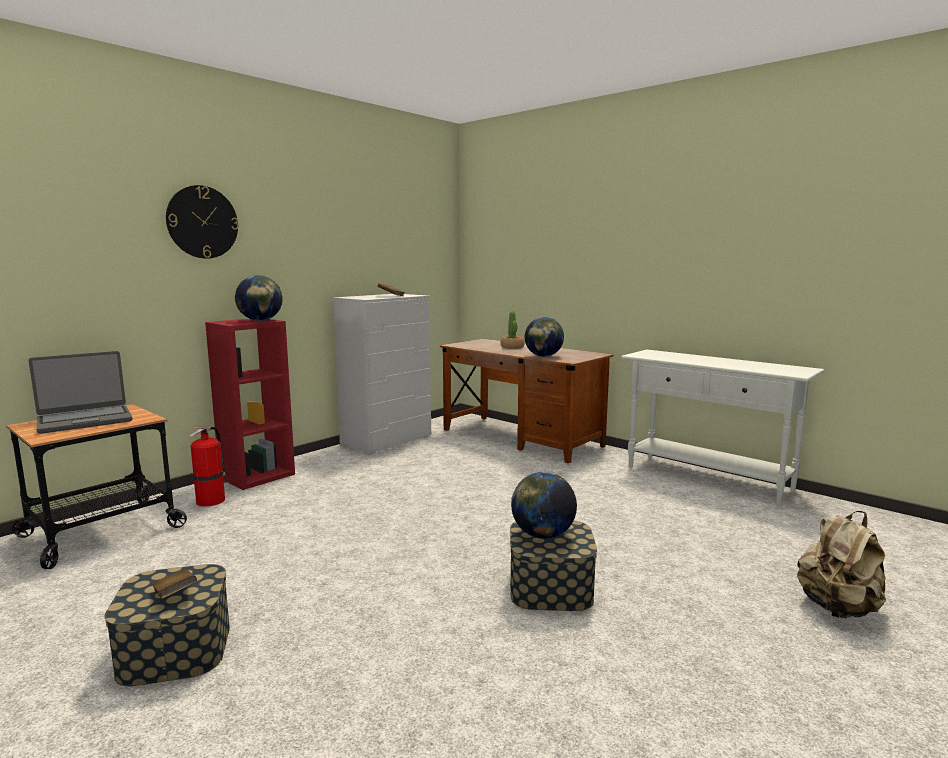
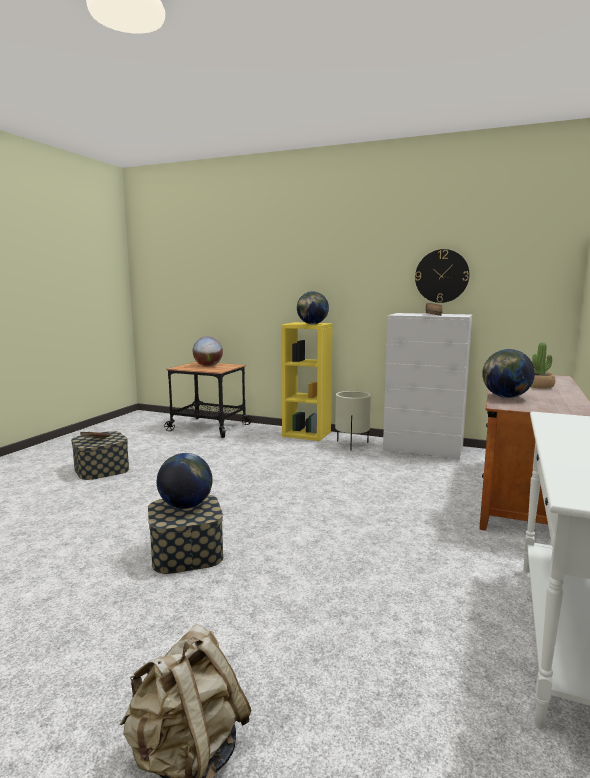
camera: 70 degrees right, 0 degrees up
(85, 420) = (208, 366): laptop -> globe
(202, 222) = (300, 255): wall clock -> wall clock (441, 276)
(212, 500) = (261, 434): fire extinguisher -> none
(257, 475) = (307, 434): red bookcase -> yellow bookcase
(331, 463) = (352, 444): none -> beige planter

